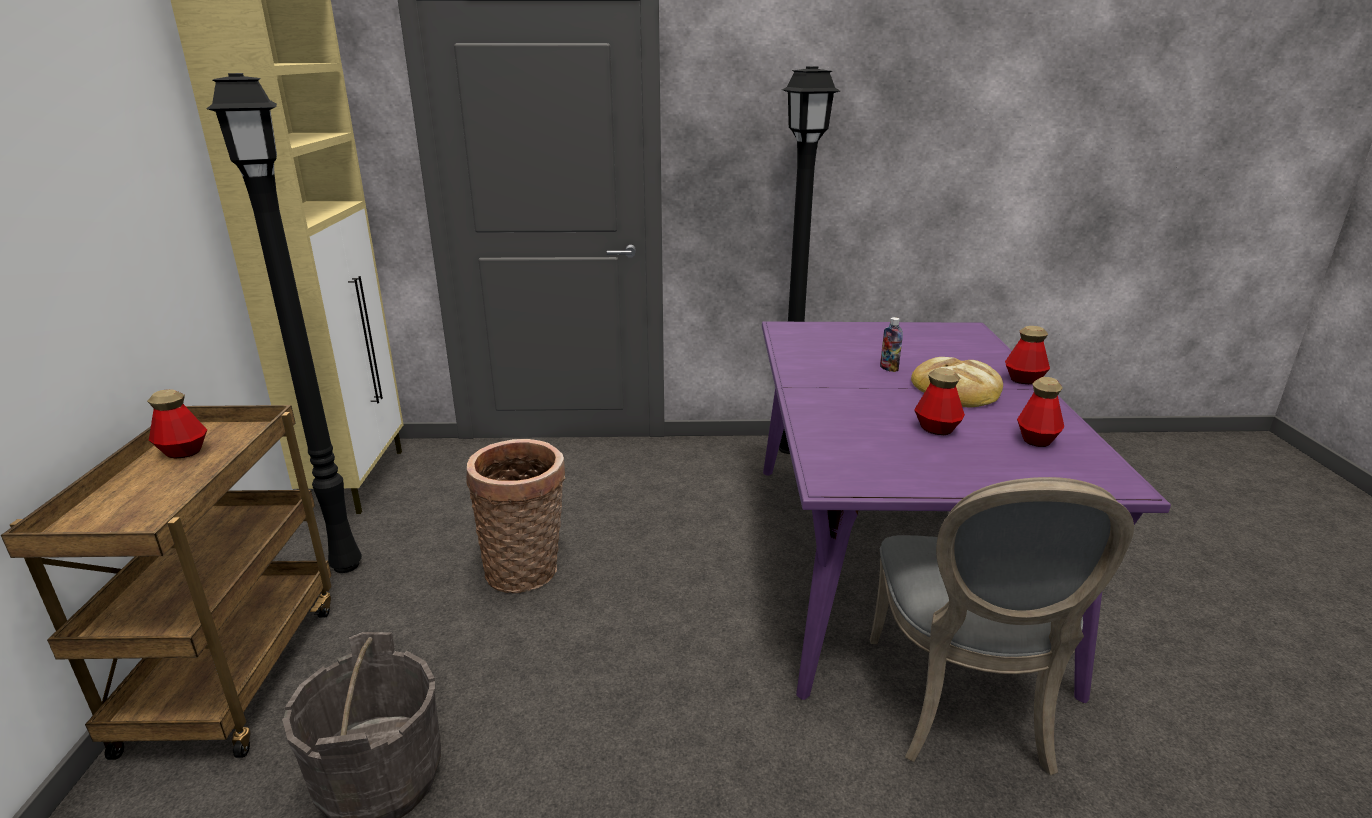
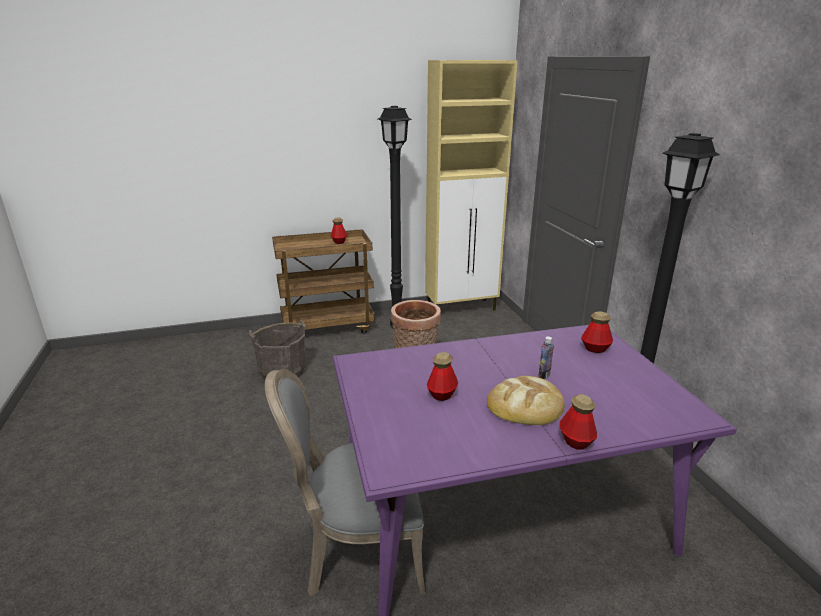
camera: 75 degrees right, 0 degrees up
(1036, 440) = (446, 438): bottle -> bottle (595, 349)

